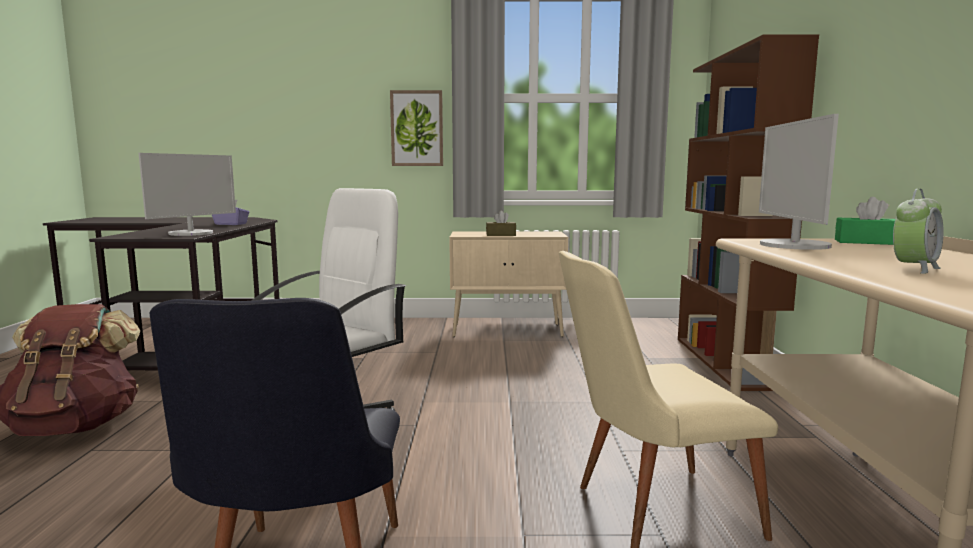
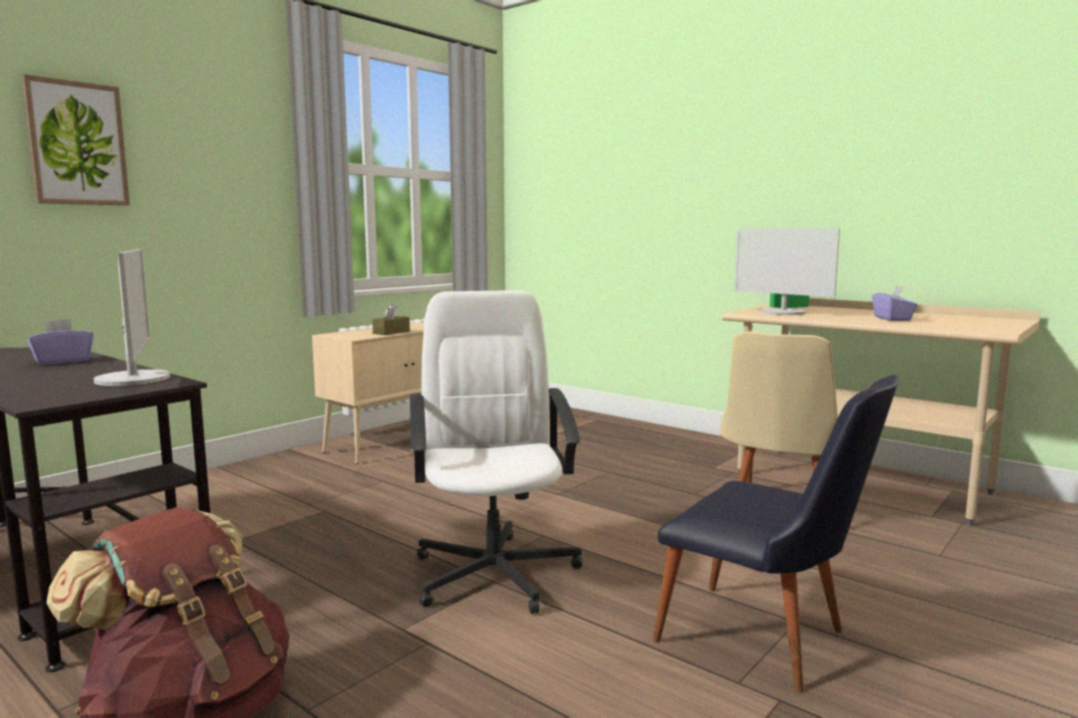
camera: 50 degrees left, 0 degrees up
(417, 128) = (240, 201): picture -> picture (77, 144)
(726, 362) = (608, 421): brown bookcase -> none
(914, 269) = (892, 319): alarm clock -> purple tissue box

